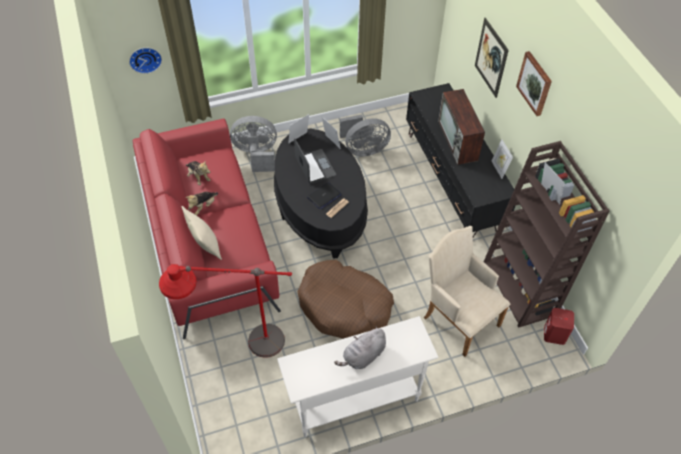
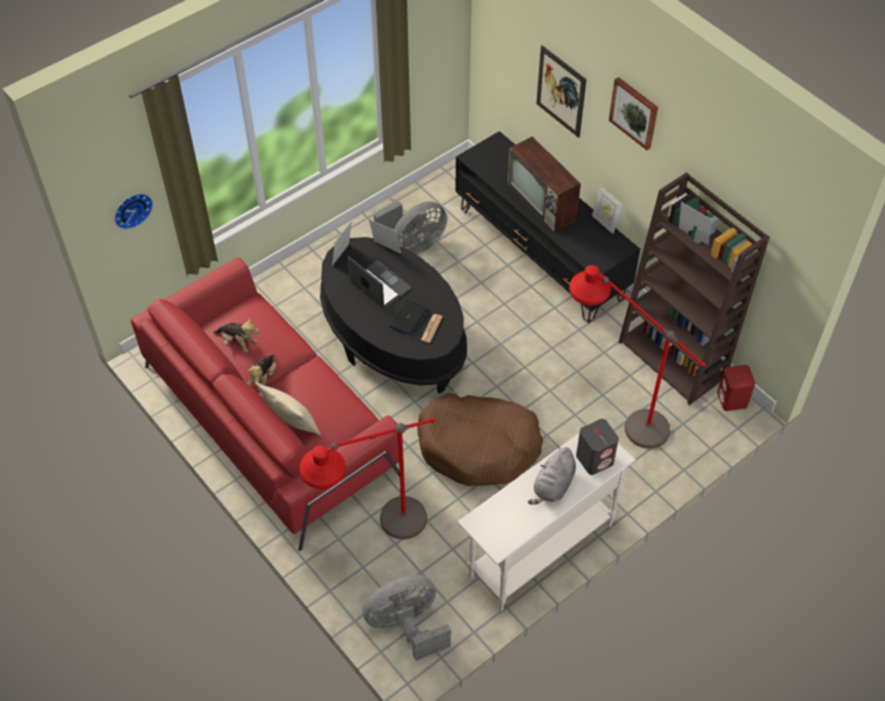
camera: 20 degrees left, 0 degrees up
(257, 155) = (279, 293): grey fan -> grey fan (406, 625)
(406, 346) = (595, 459): none -> grey speaker
(458, 318) = (617, 416): beige armchair -> red floor lamp

